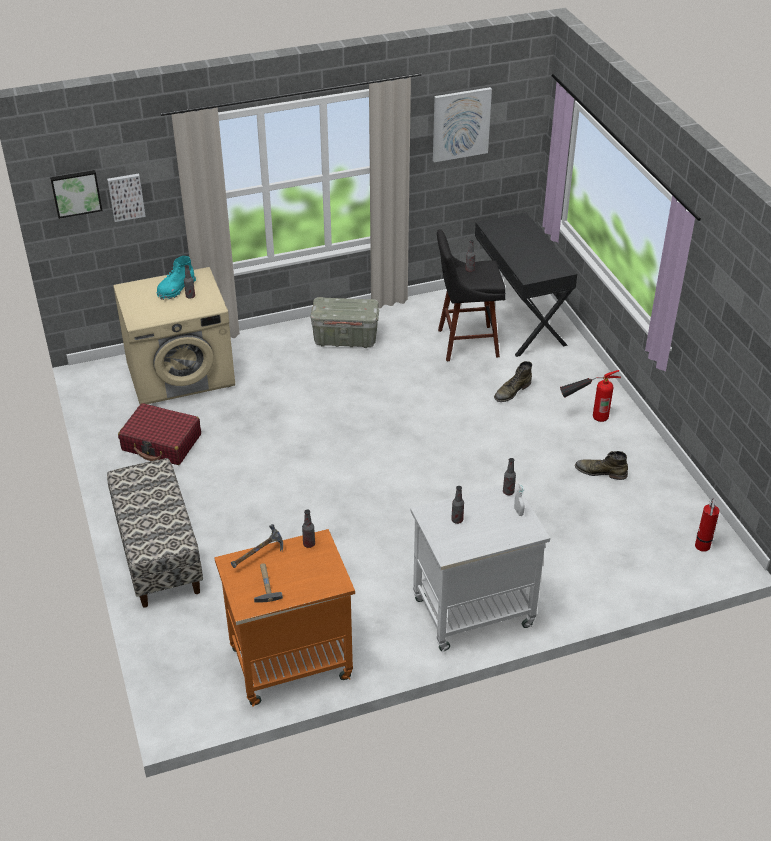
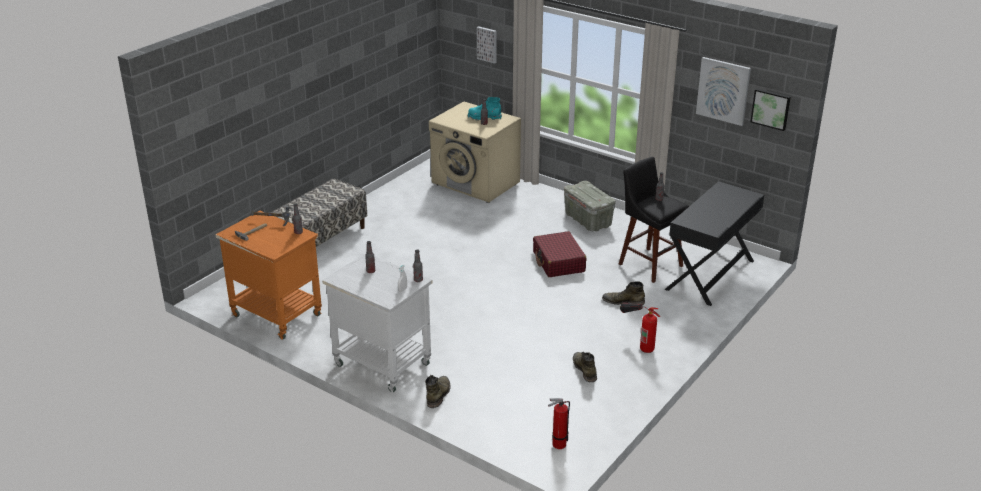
camera: 55 degrees right, 10 degrees down
(76, 193) = (460, 28): picture -> picture (771, 108)
(161, 443) = (411, 203): red suitcase -> red suitcase (558, 262)
(561, 593) = (438, 394): none -> green boot

